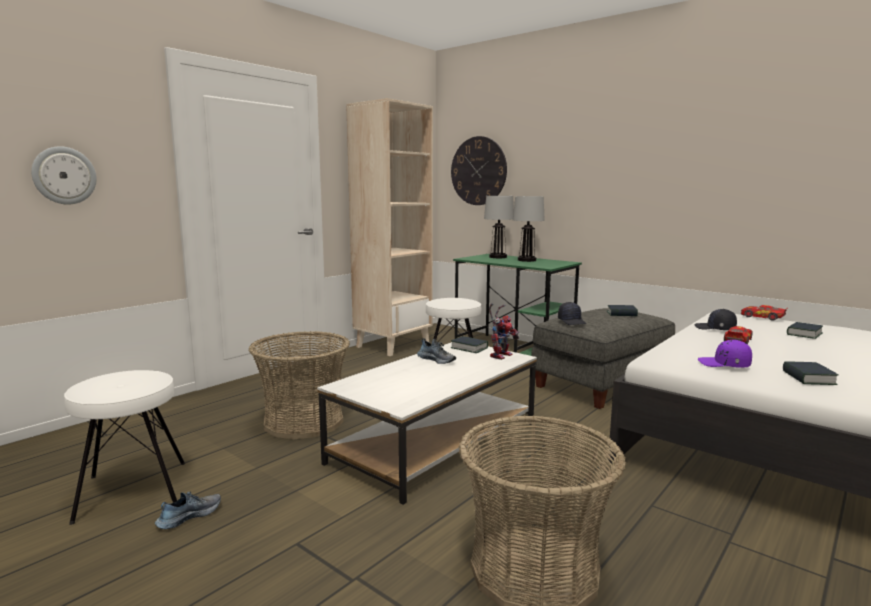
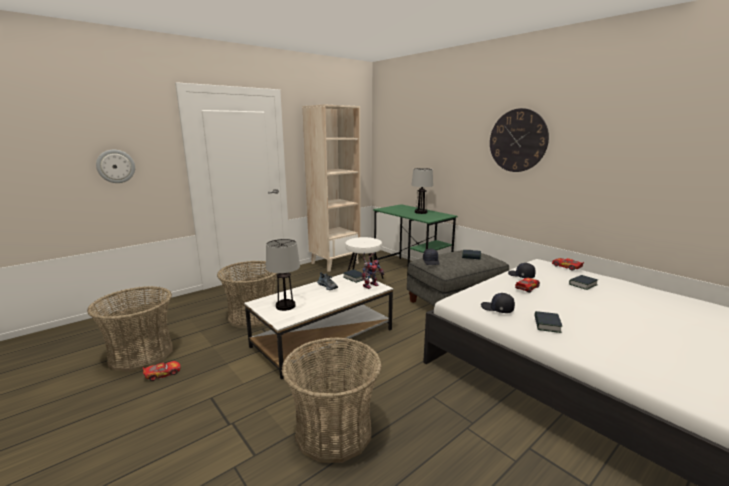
camera: 10 degrees right, 5 degrees up
(133, 491) = (141, 354): white stool -> basket
(189, 516) = (163, 374): shoe -> toy car
(478, 171) = (397, 147): wall clock -> wall clock (518, 140)
(497, 257) = (404, 208): table lamp -> table lamp (285, 306)
(724, 365) = (497, 309): purple cap -> black cap

